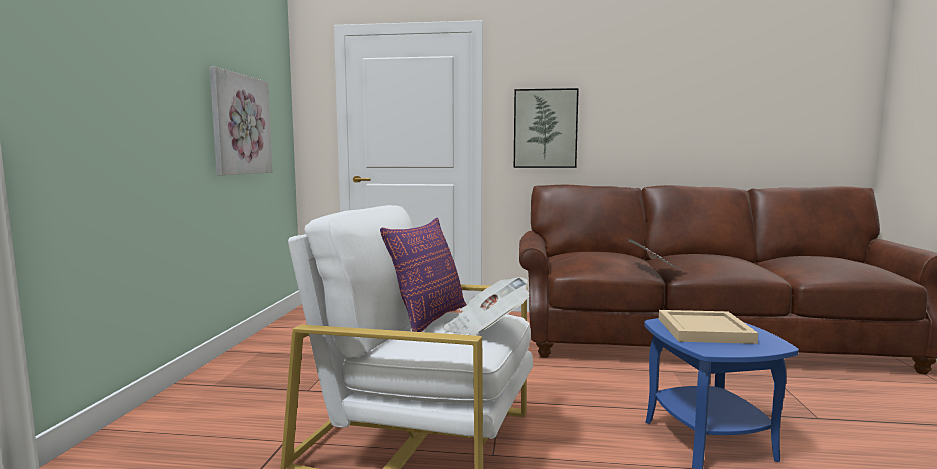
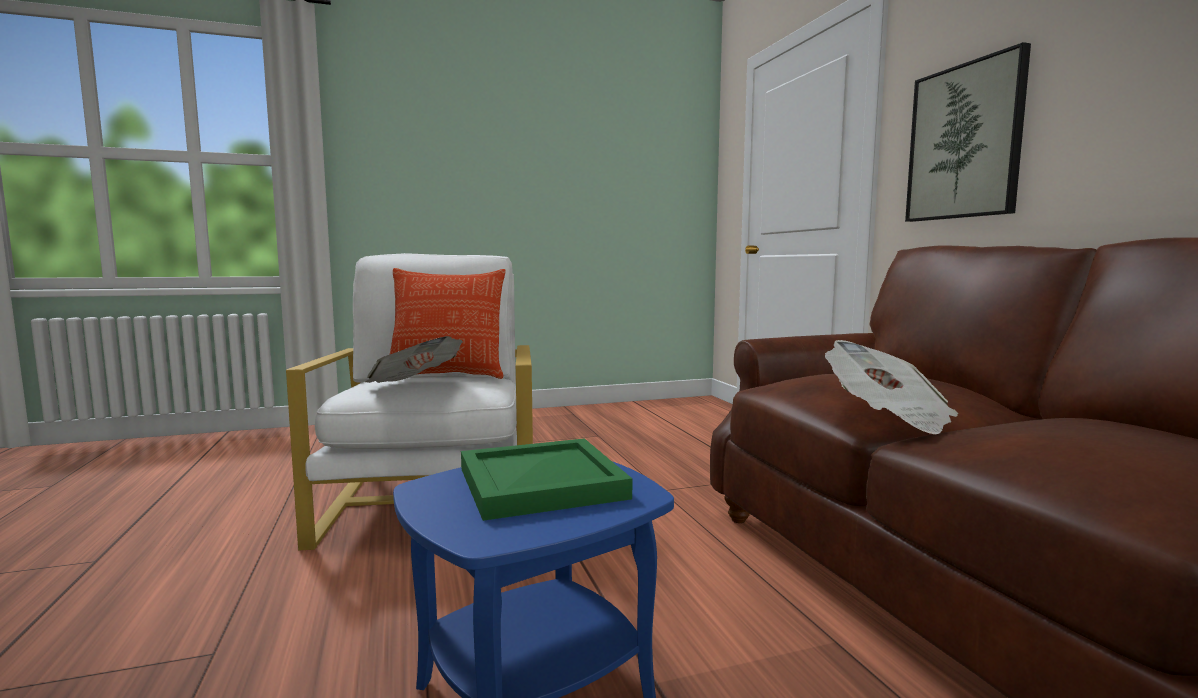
camera: 65 degrees right, 0 degrees up
(240, 125) = (608, 192): picture -> none
(429, 320) = (448, 376): purple pillow -> orange pillow
(705, 330) = (543, 483): beige tray -> green tray

